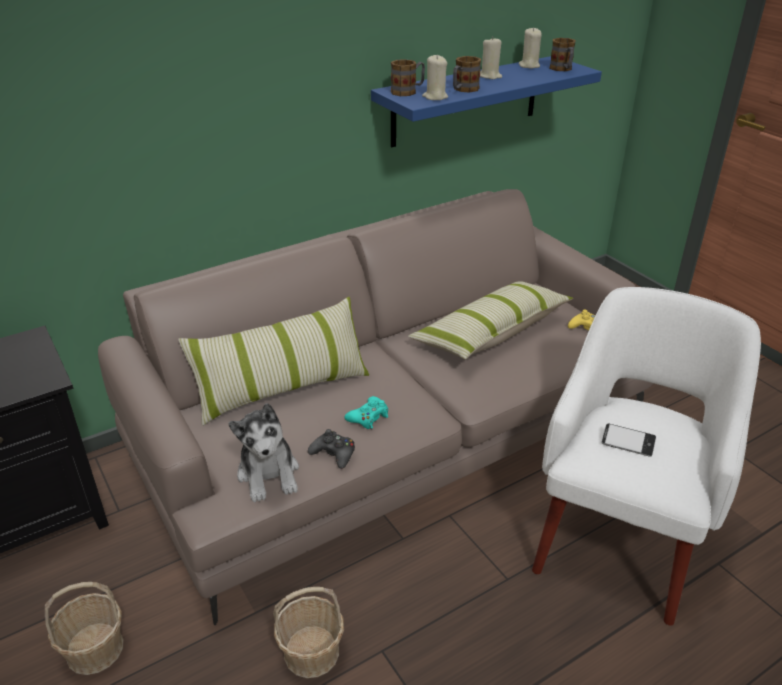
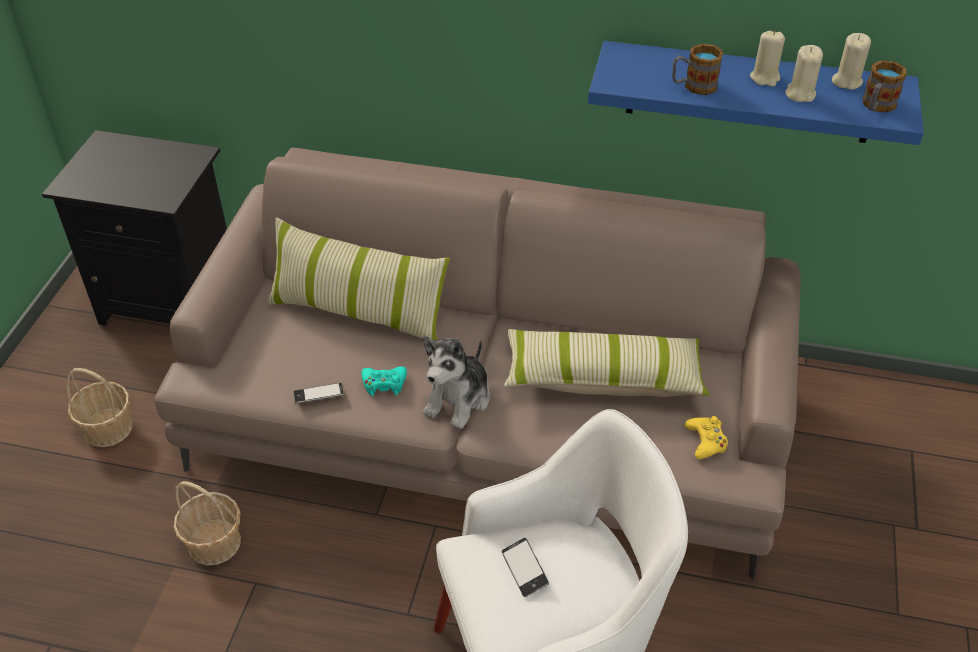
camera: 45 degrees right, 10 degrees up
(269, 474) = (258, 378): plush toy -> plush toy (458, 399)
(334, 453) = (319, 396): black game controller -> phone
(408, 91) = (633, 61): mug -> none
(435, 97) = (643, 83): beige candle -> beige candle (800, 94)

